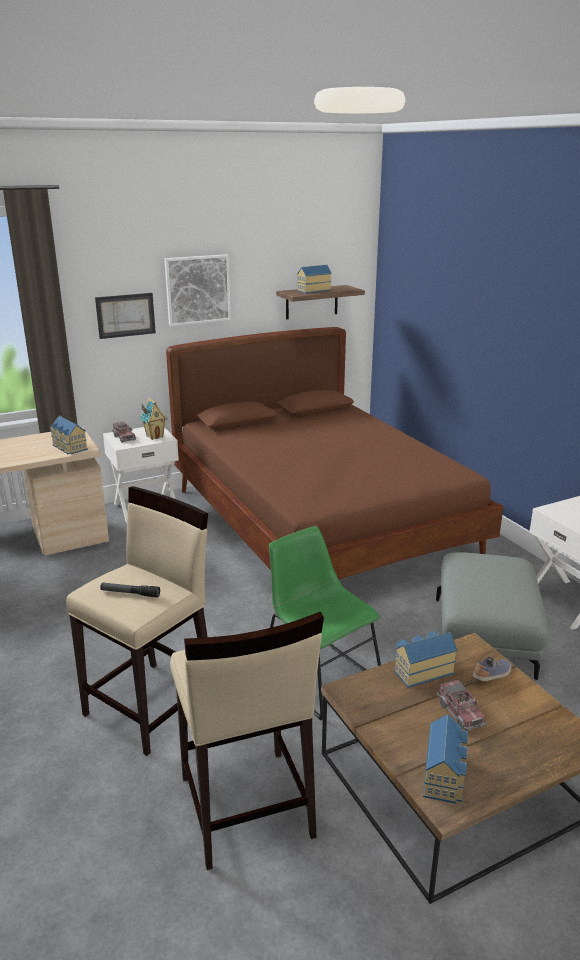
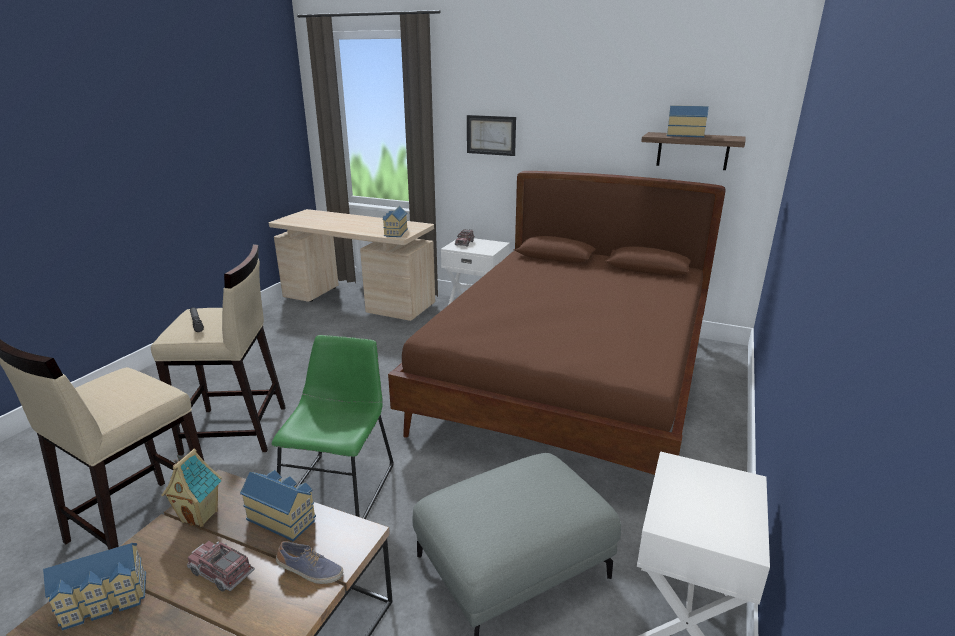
camera: 50 degrees right, 0 degrees up
(155, 436) = (484, 248): toy house -> toy house (201, 515)
(197, 290) = (560, 119): picture -> none
(460, 713) = (221, 572): toy truck -> toy truck turned 90 degrees clockwise

